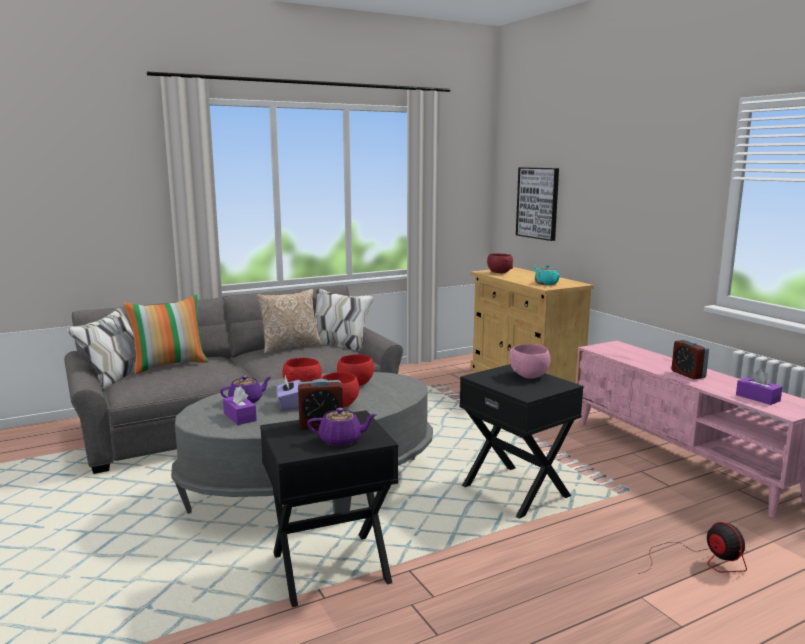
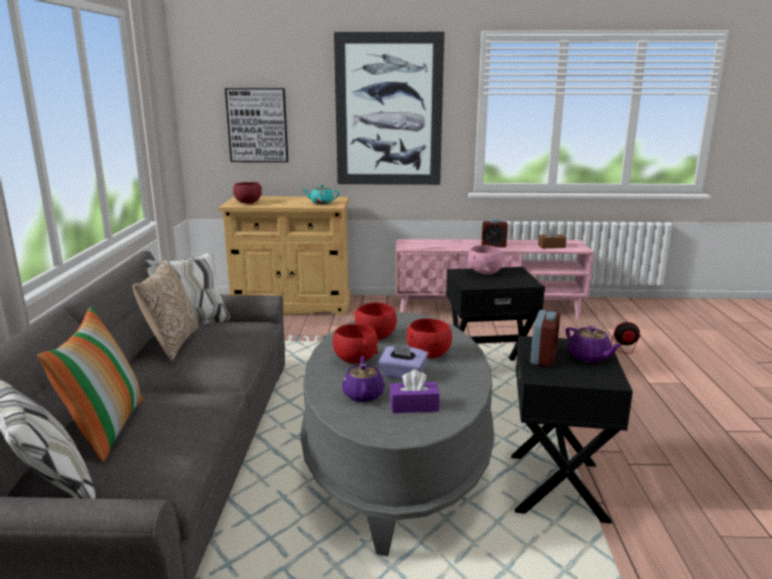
camera: 60 degrees left, 5 degrees up
(341, 440) = (589, 357): purple teapot -> purple teapot turned 120 degrees clockwise
(638, 195) = (388, 110): none -> picture
(757, 398) = (551, 246): purple tissue box -> brown tissue box

